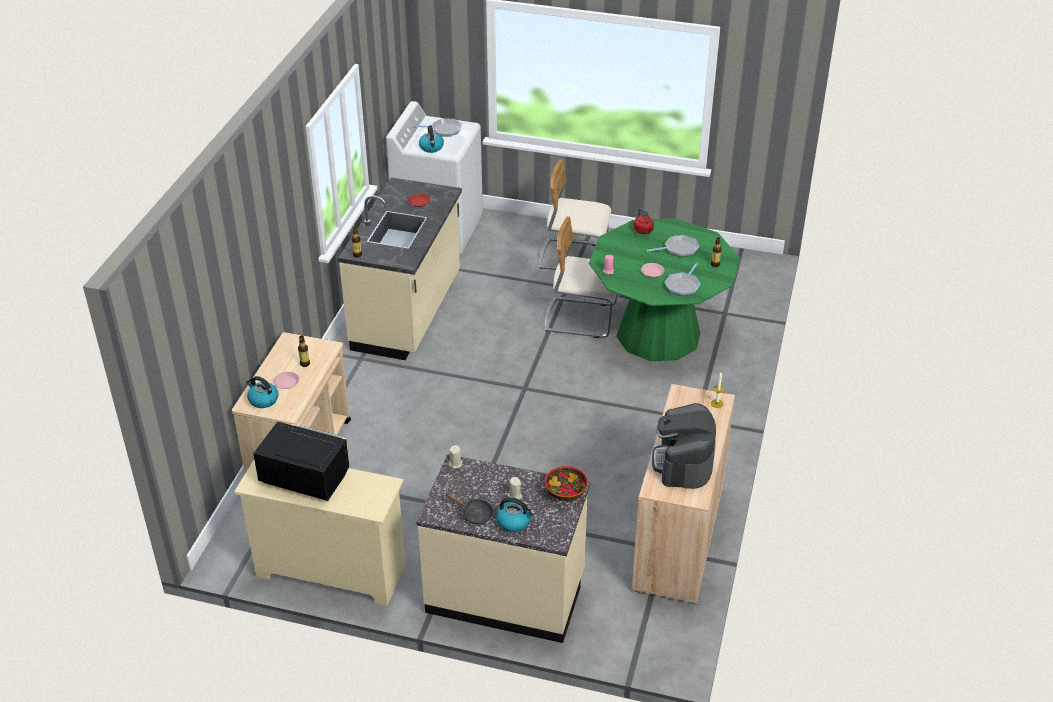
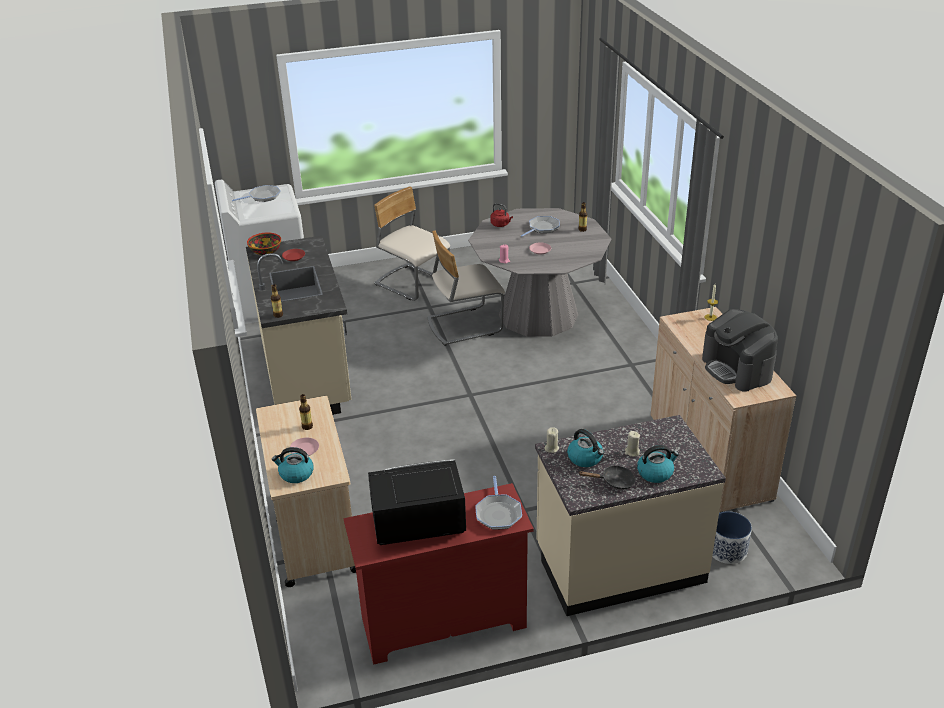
camera: 30 degrees left, 5 degrees down
(330, 570) = (442, 622): beige dresser -> red dresser
(431, 148) = (265, 212): kettle -> kettle (585, 458)
(566, 492) = (670, 431): bowl -> bowl (266, 251)
(573, 256) = (412, 283): beige chair -> beige chair turned 60 degrees clockwise
(607, 625) = (726, 550): none -> planter
(658, 334) = (538, 315): green dining table -> grey dining table
(683, 285) = (574, 251): frying pan -> frying pan (498, 513)

